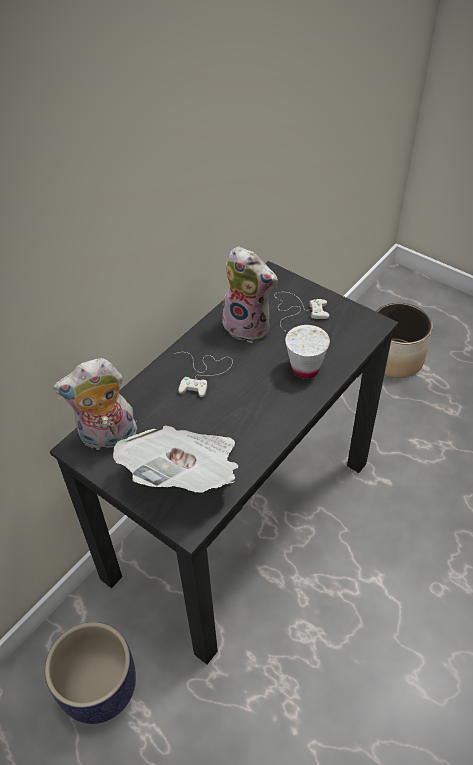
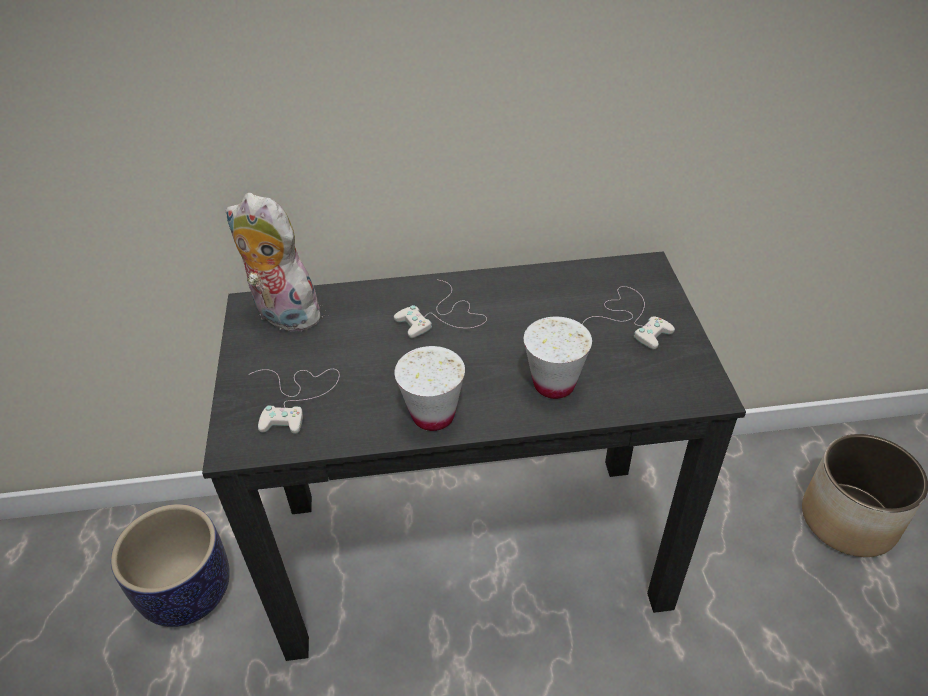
camera: 45 degrees right, 5 degrees down
(185, 475) = (297, 397): newspaper -> white game controller
(249, 326) = (551, 302): plush toy -> none
(269, 428) = (433, 415): none -> white cup

